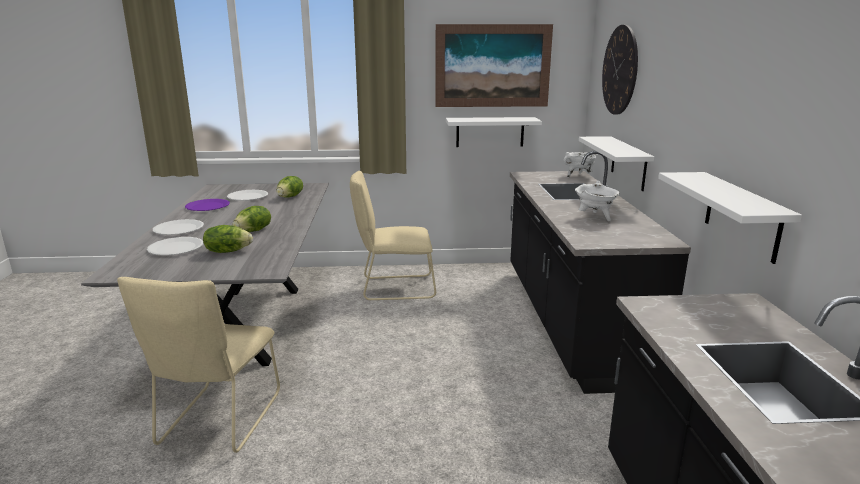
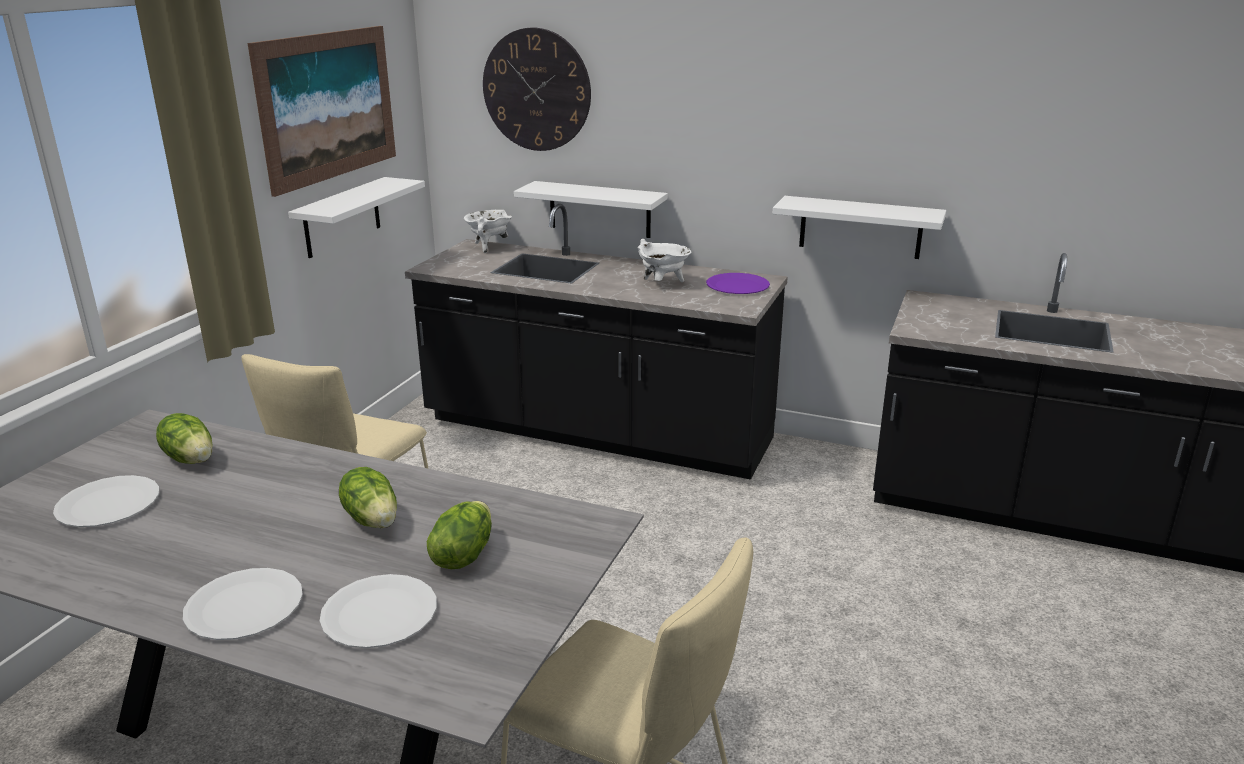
camera: 65 degrees left, 5 degrees up
(207, 206) = (111, 560): purple plate -> purple plate (737, 286)

